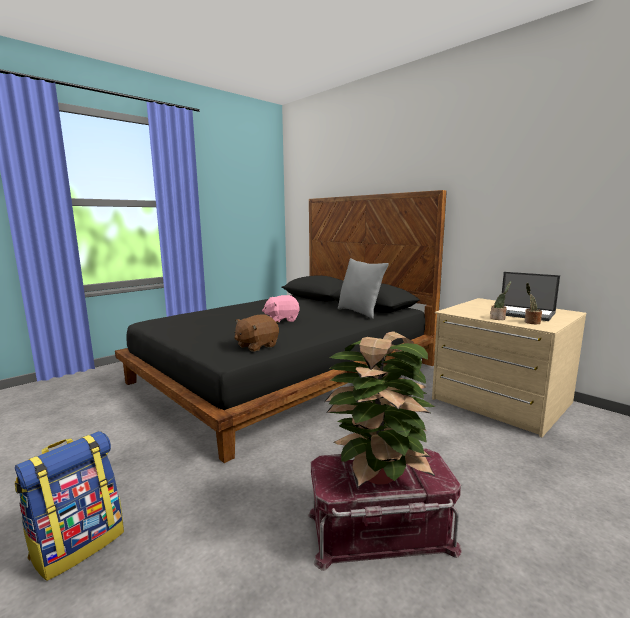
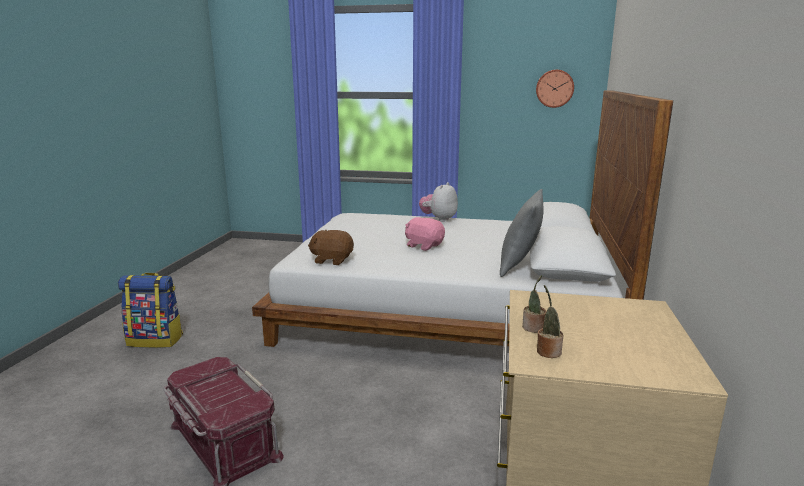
camera: 55 degrees right, 5 degrees up
(233, 306) = (439, 219): none -> plush toy
(256, 200) = (554, 88): none -> wall clock
(286, 373) = (446, 310): black bed -> white bed
(377, 476) = (214, 389): potted plant -> none
(523, 313) = (604, 341): laptop -> none

